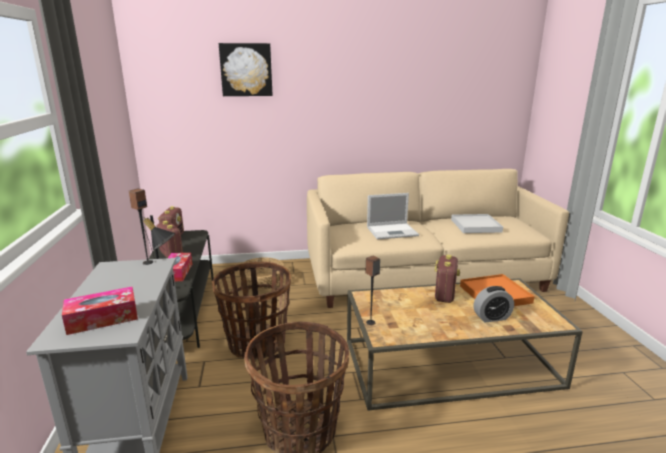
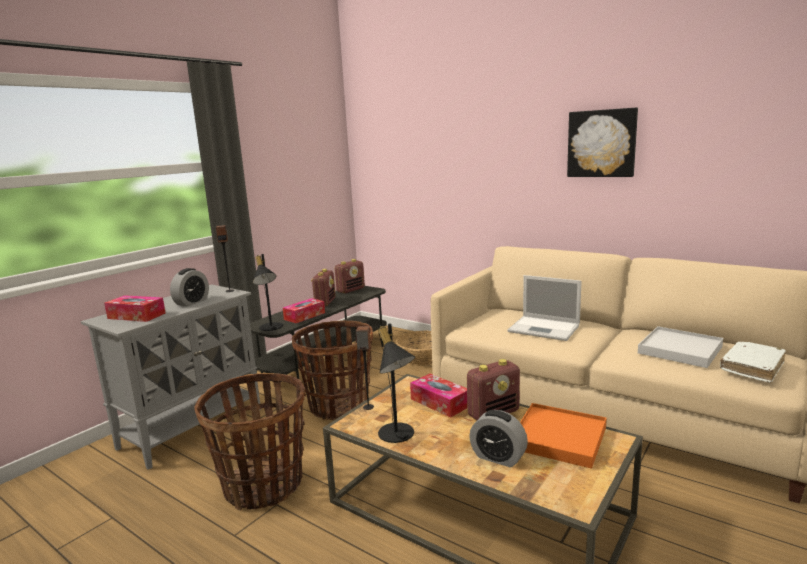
camera: 45 degrees right, 5 degrees down
(135, 285) = (192, 302): none -> alarm clock
(246, 70) = (442, 122): picture -> picture (602, 143)
(405, 300) = (440, 402): none -> tissue box
(425, 332) = (397, 436): none -> black table lamp
(515, 226) = (752, 367): none -> white book

